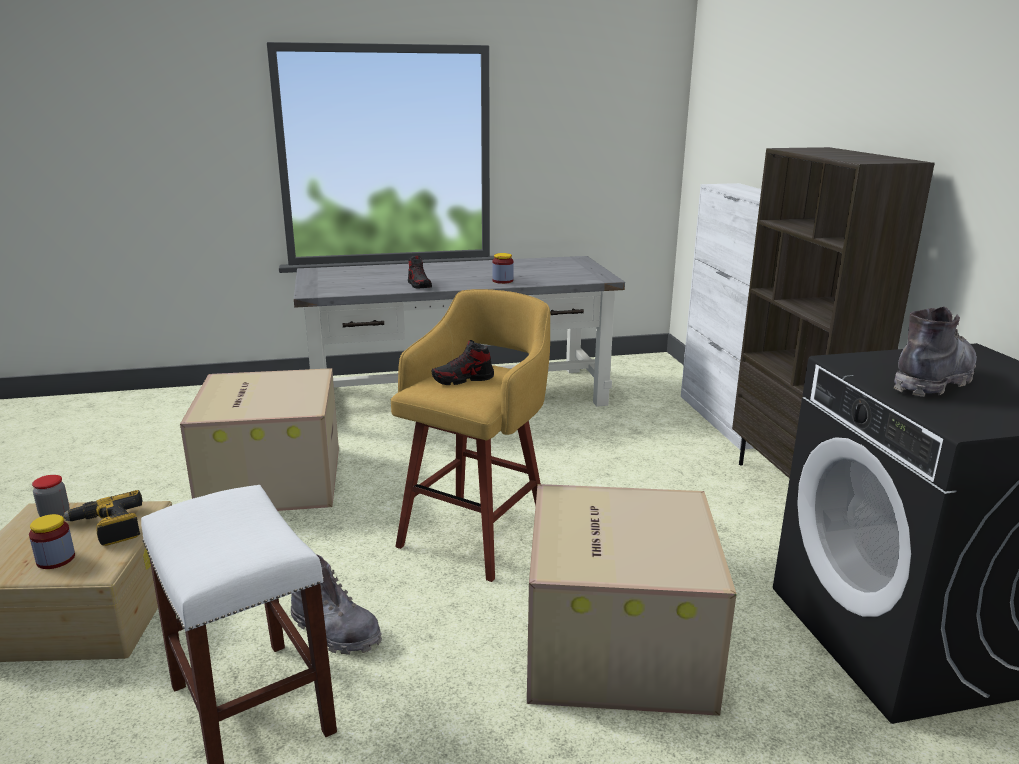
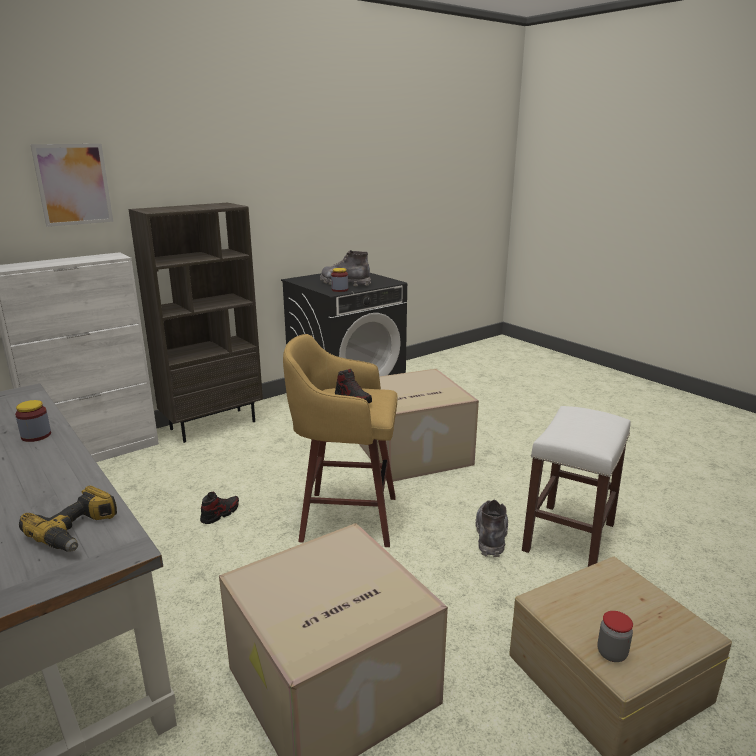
camera: 115 degrees left, 0 degrees up
(56, 559) = (637, 600): jar -> jar (339, 290)
(108, 528) = (582, 601): power drill -> power drill (77, 531)
(419, 285) = (61, 480): shoe -> shoe (220, 514)
(807, 108) = (73, 184): none -> picture

